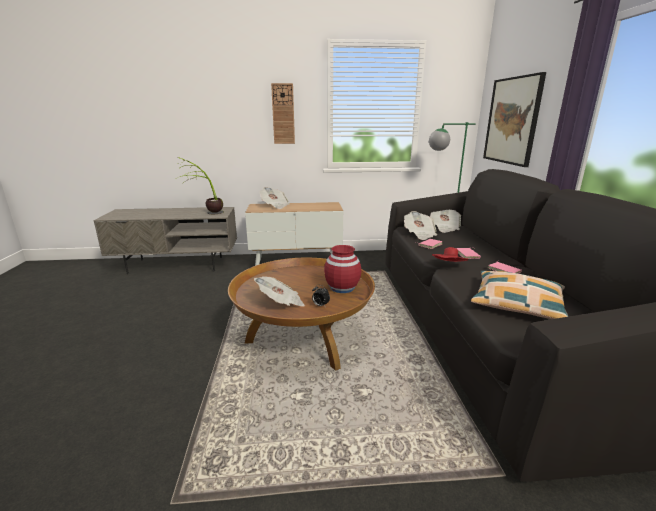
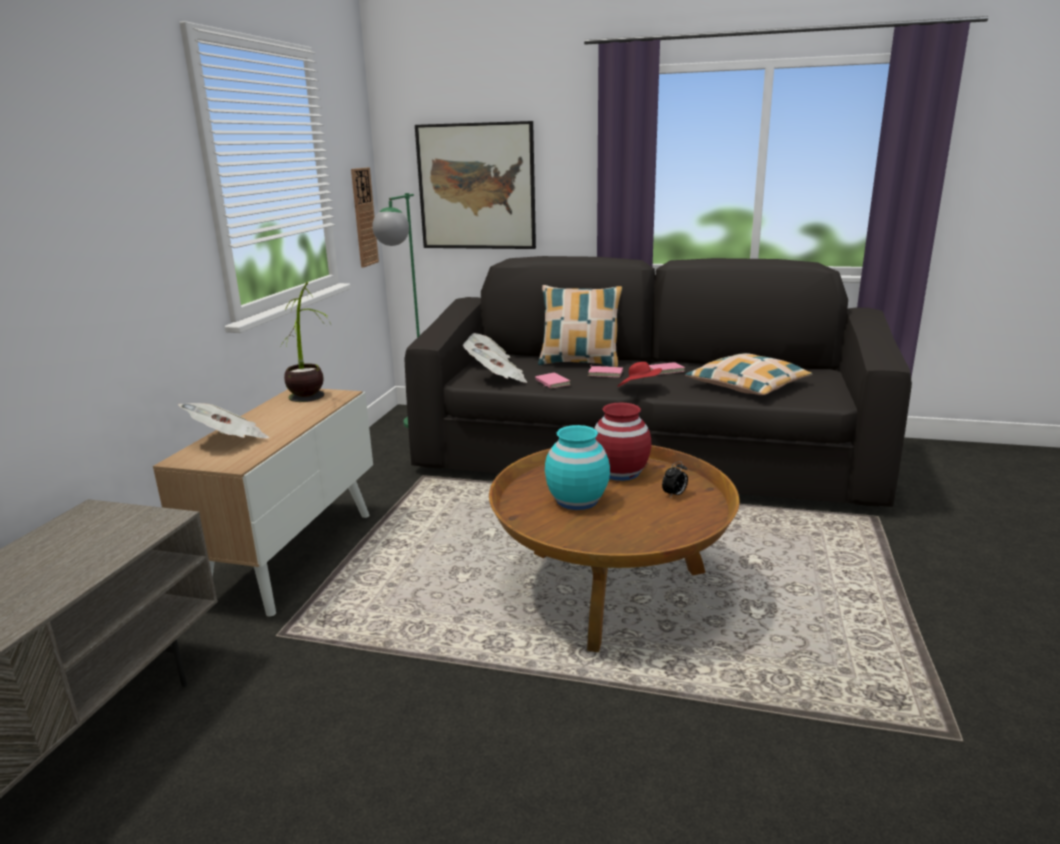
camera: 70 degrees left, 0 degrees up
(206, 214) = (111, 540): potted plant -> potted plant (310, 402)
(281, 303) = (655, 523): newspaper -> none
(283, 114) = (137, 207): wall clock -> wall clock (364, 217)
(299, 281) = (577, 500): none -> turquoise vase
(483, 247) = (579, 363): none -> pillow

